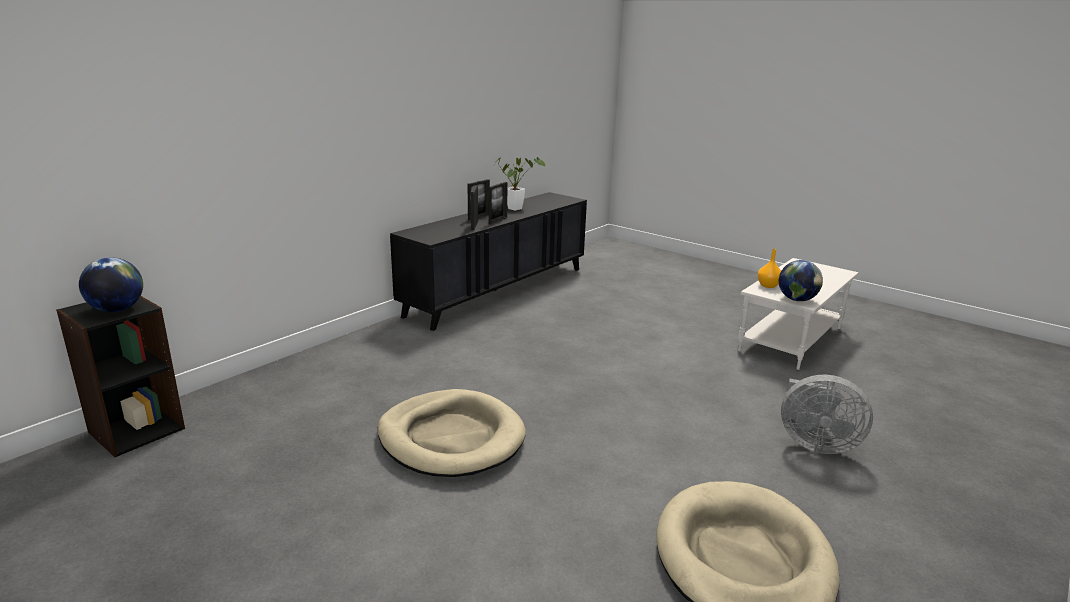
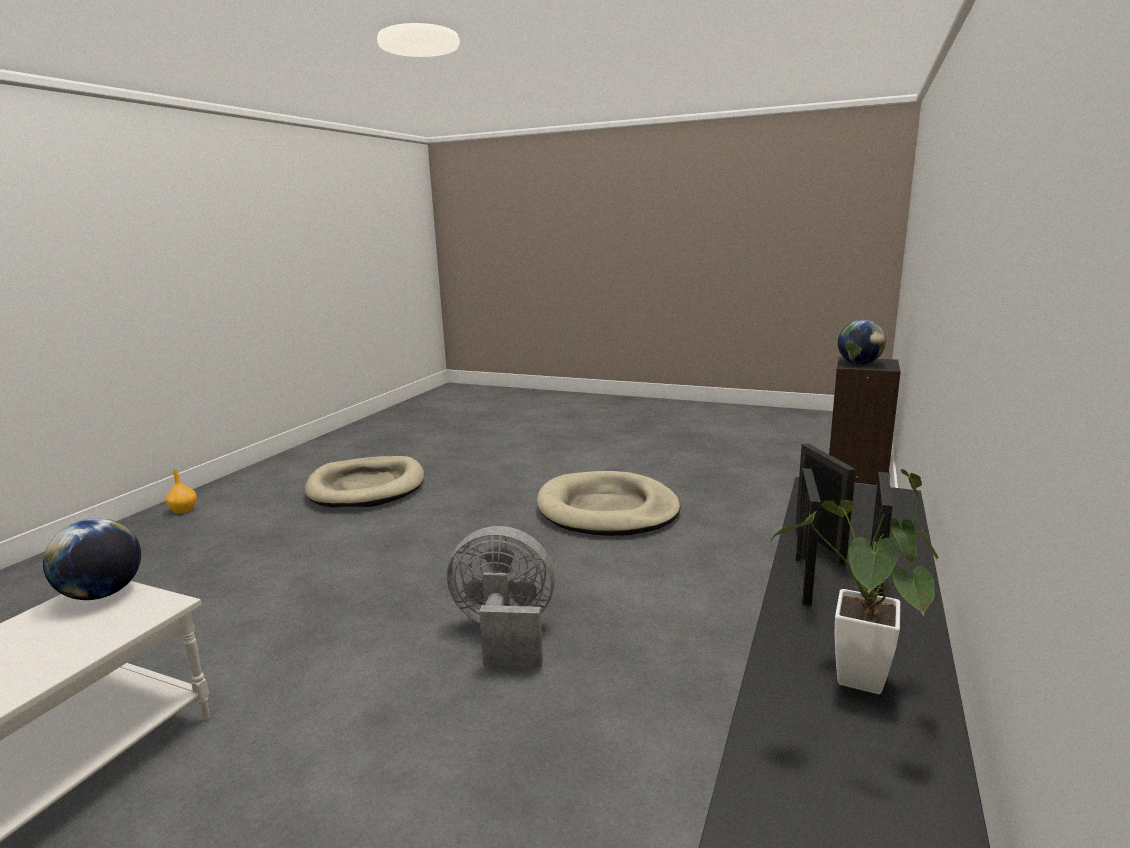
camera: 165 degrees right, 5 degrees down
(767, 285) = (114, 629): orange vase -> orange vase (184, 510)
(815, 443) = (233, 569): grey fan -> grey fan (505, 633)

